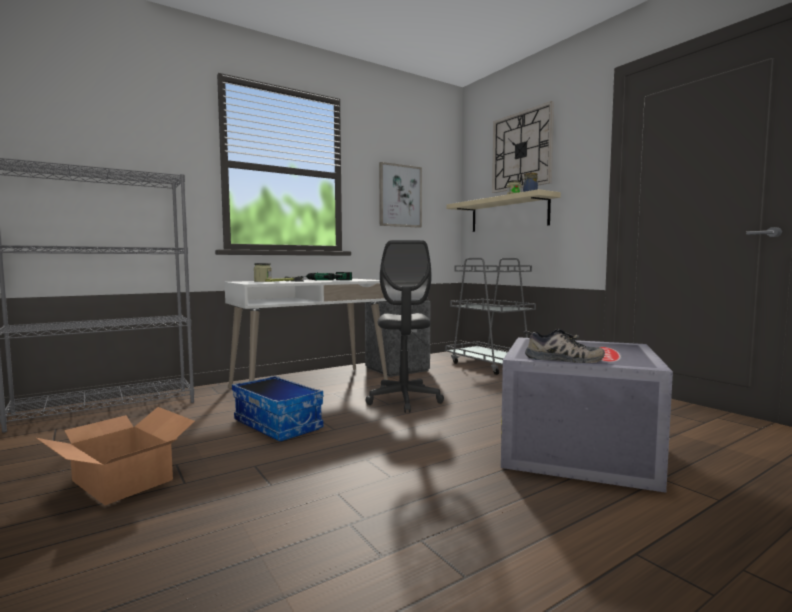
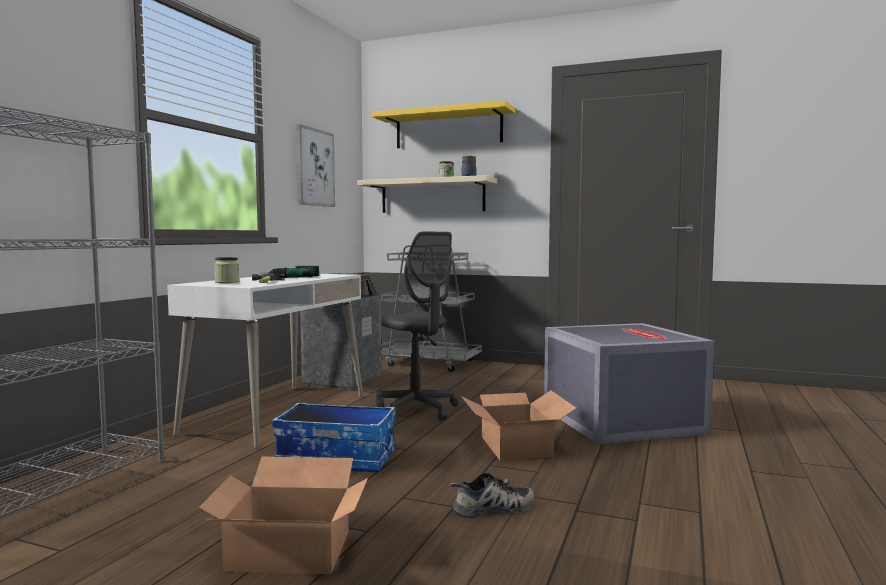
camera: 35 degrees left, 0 degrees up
(421, 449) = (516, 446): none -> cardboard box
(522, 150) = (448, 129): wall clock -> yellow shelf
(562, 359) = (635, 340): shoe -> shoe (494, 509)

